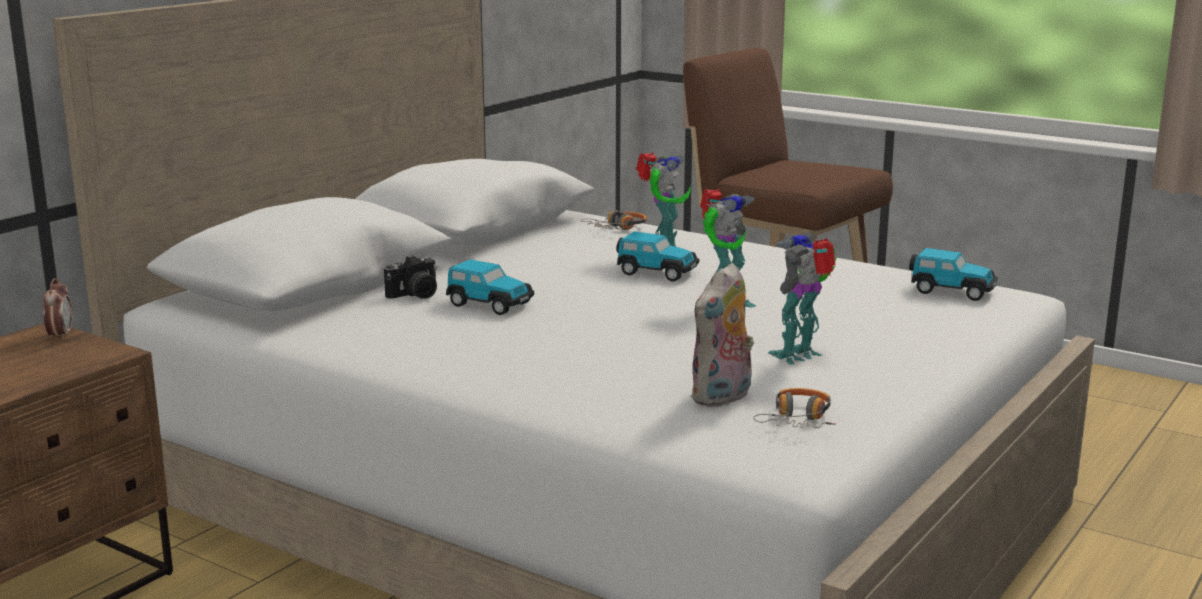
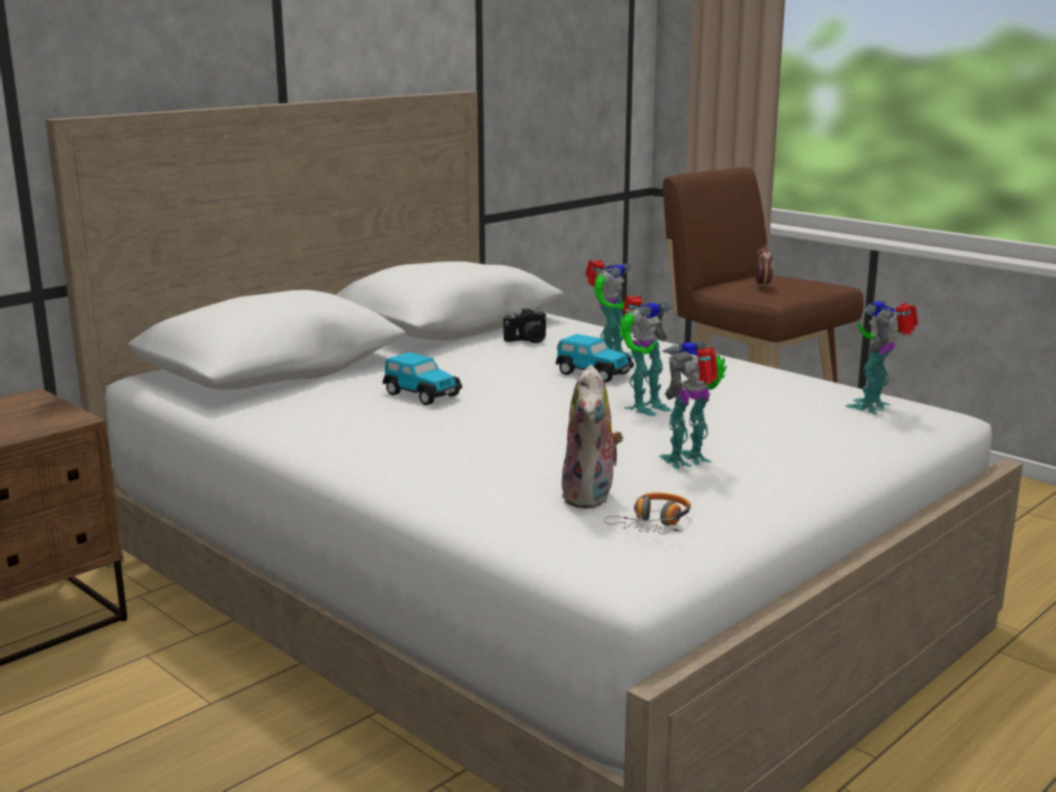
camera: 10 degrees right, 0 degrees up
(60, 336) = (39, 402): alarm clock -> alarm clock (762, 285)
(415, 295) = (360, 382): camera -> camera (528, 340)
(617, 228) = (578, 331): headphones -> none
(723, 398) = (591, 497): plush toy -> plush toy turned 45 degrees counterclockwise
(951, 291) = (873, 406): toy car -> toy robot

